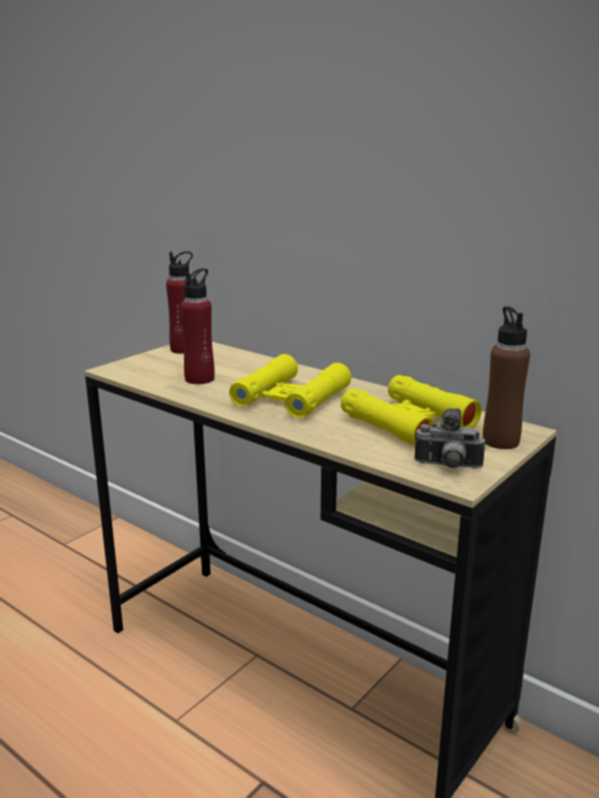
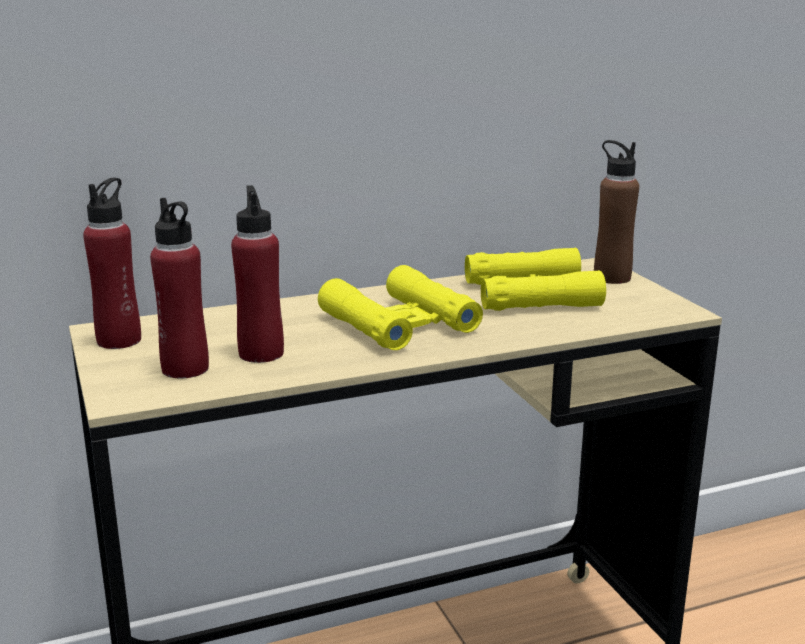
camera: 60 degrees left, 0 degrees up
(160, 370) = (185, 369): none -> red bottle
(447, 467) = (650, 307): camera -> none

